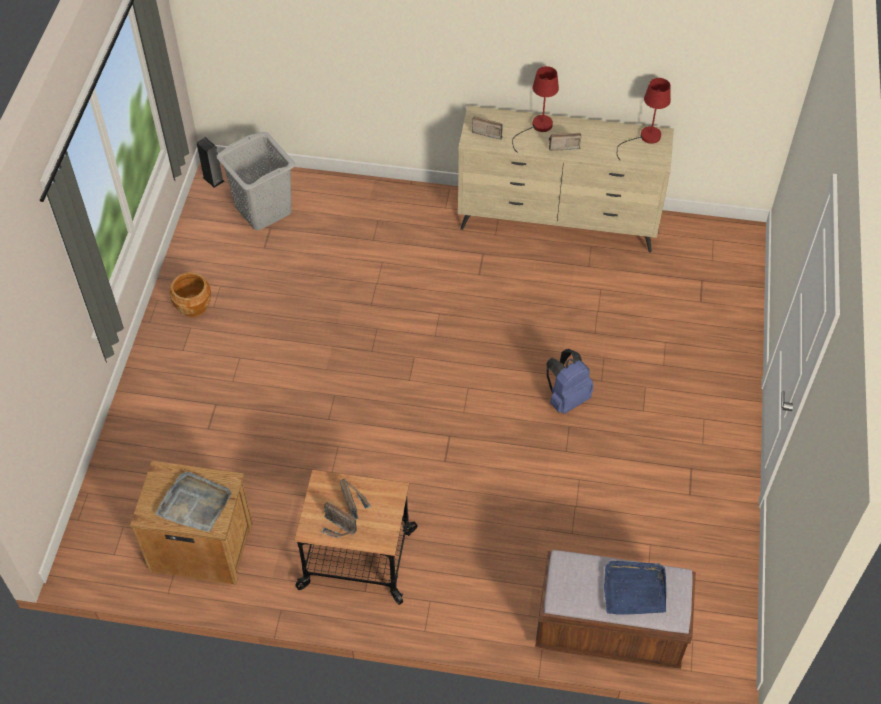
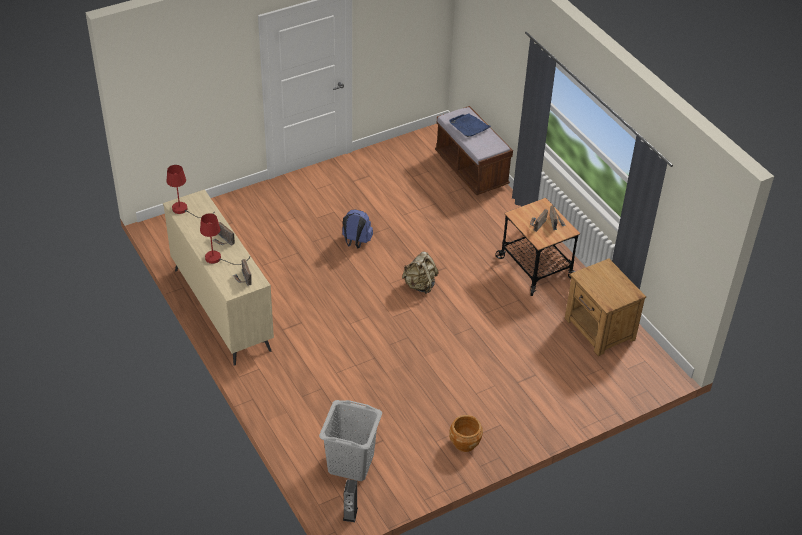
camera: 130 degrees left, 10 degrees down
(195, 504) = (606, 280): grey tray -> none
(439, 414) = (420, 285): none -> beige backpack

